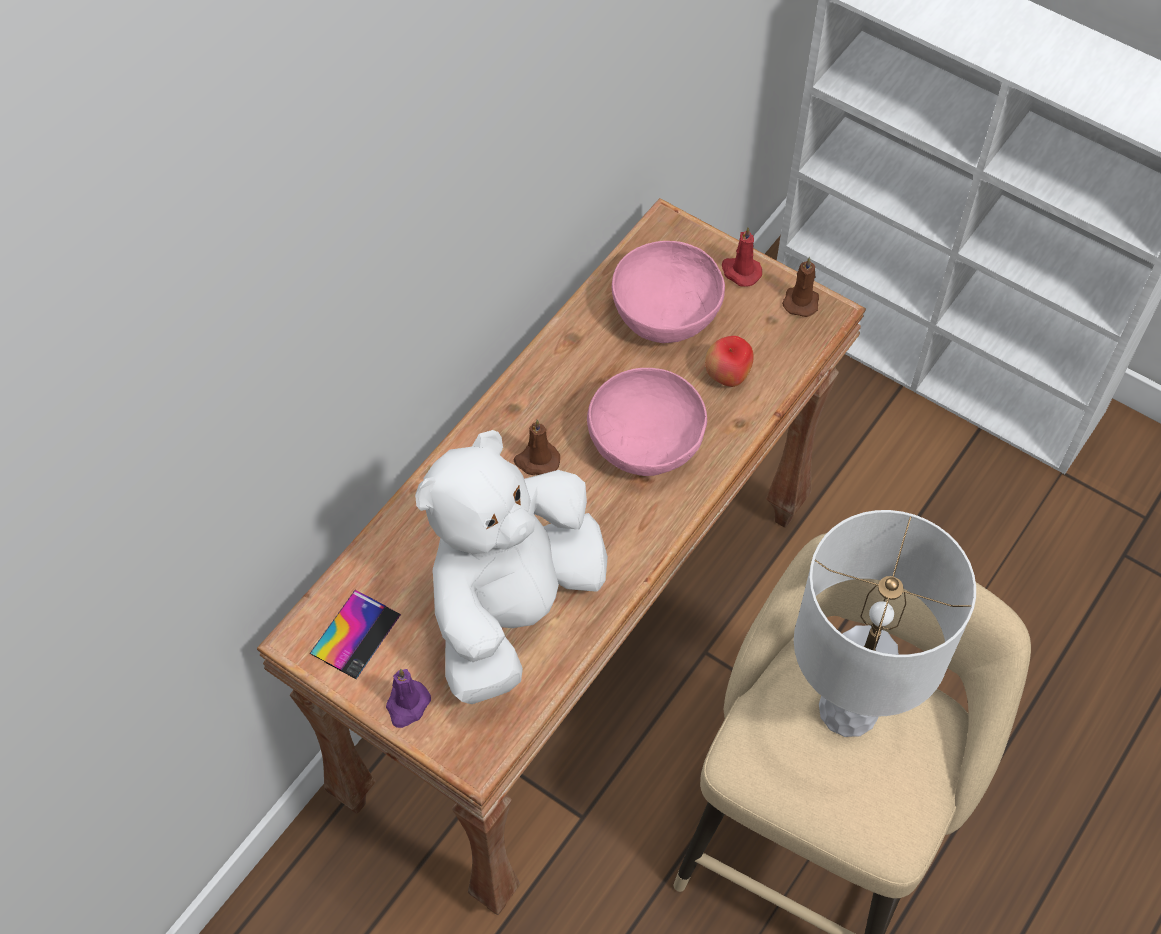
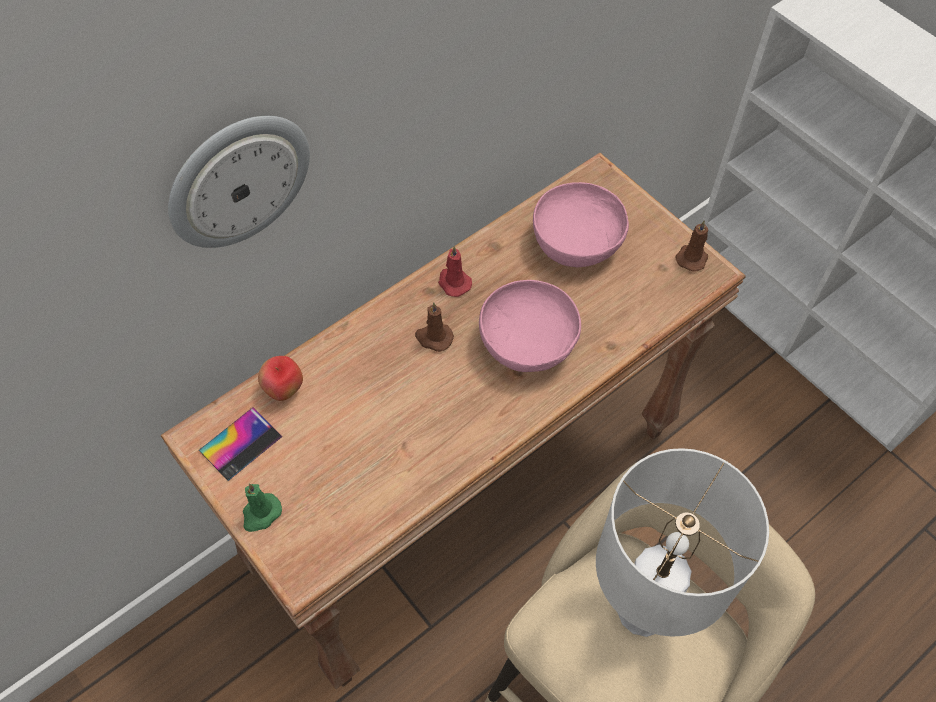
camera: 15 degrees right, 0 degrees up
(325, 334) = (238, 180): none -> wall clock
(407, 705) = (261, 514): purple candle -> green candle
(512, 608) = (373, 454): white plush toy -> none
(727, 376) = (612, 305): apple -> apple (284, 389)
(740, 271) = (648, 223): red candle -> red candle (453, 282)

